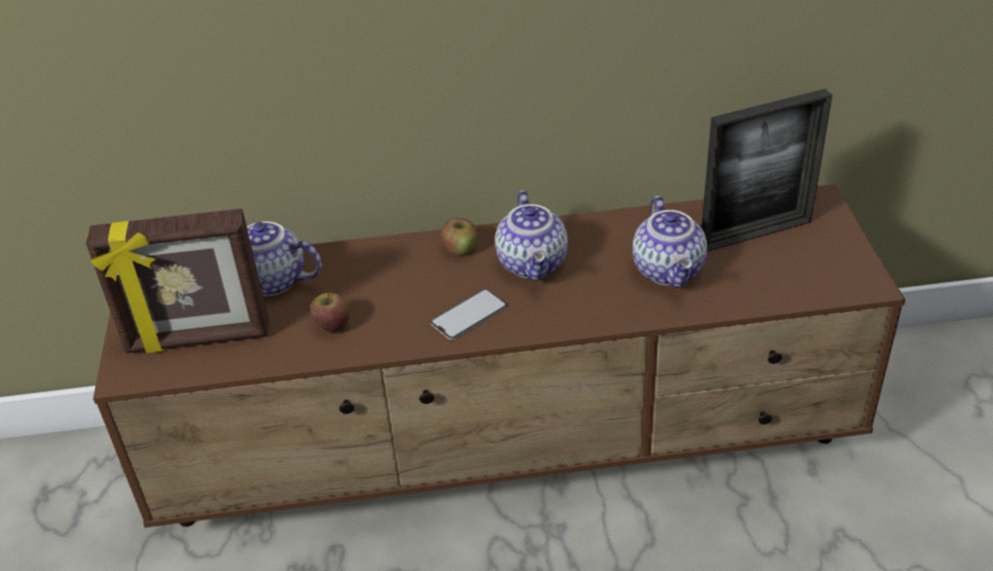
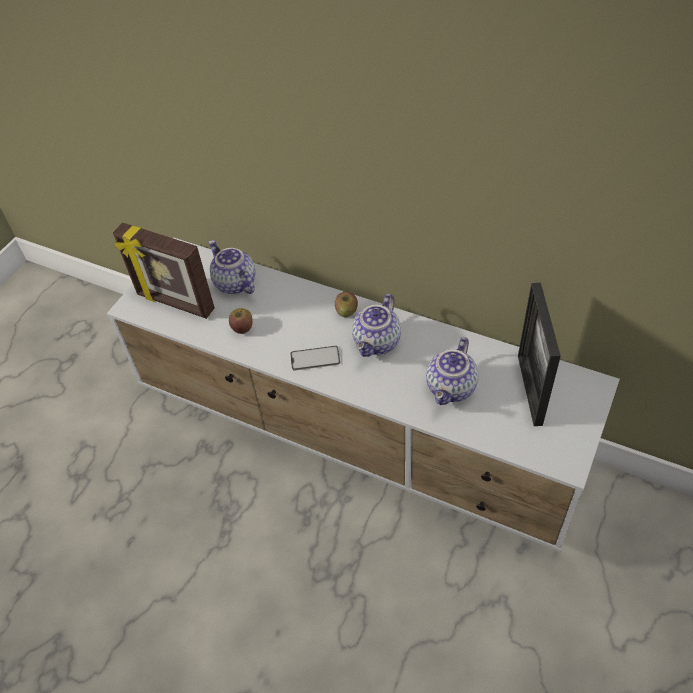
camera: 35 degrees right, 10 degrees up
(510, 449) = (357, 436): brown tv stand -> white tv stand
(755, 233) = (529, 389): picture frame -> picture frame turned 75 degrees clockwise

